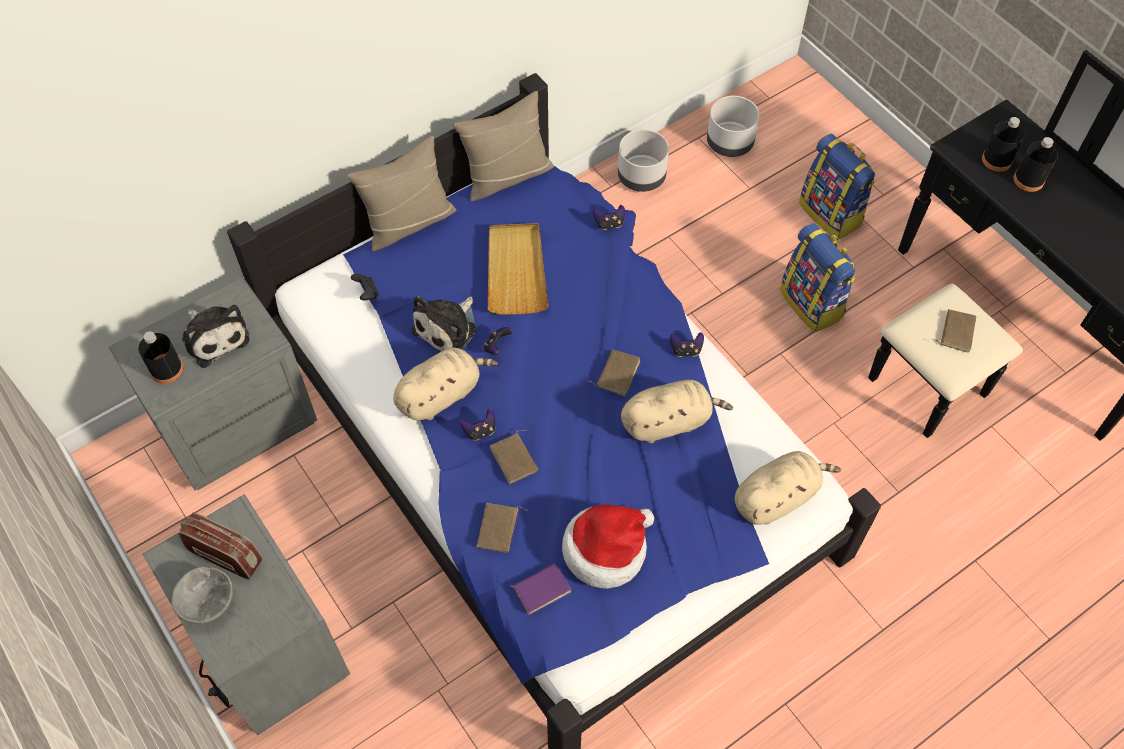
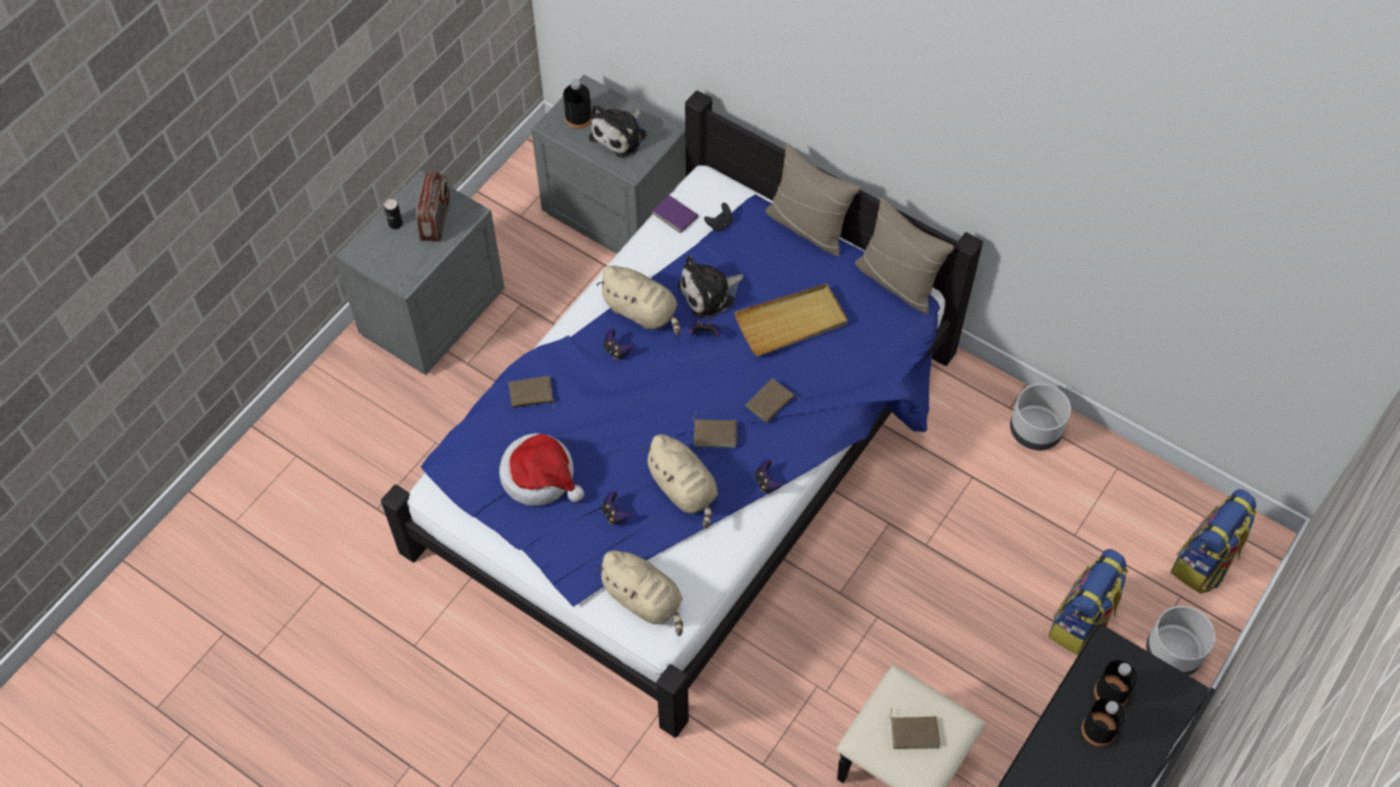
camera: 70 degrees right, 0 degrees up
(208, 602) = (395, 224): grey bowl -> can
(448, 328) = (710, 294): plush toy -> plush toy turned 45 degrees counterclockwise
(515, 459) = (599, 384): brown book -> brown book (770, 403)
(541, 588) = (489, 440): purple book -> purple book (676, 215)
(609, 224) = (880, 378): game controller -> game controller (614, 514)
(730, 143) = (1125, 500): grey planter -> grey planter (1173, 653)
(812, 303) = (953, 632): backpack -> backpack (1204, 562)

